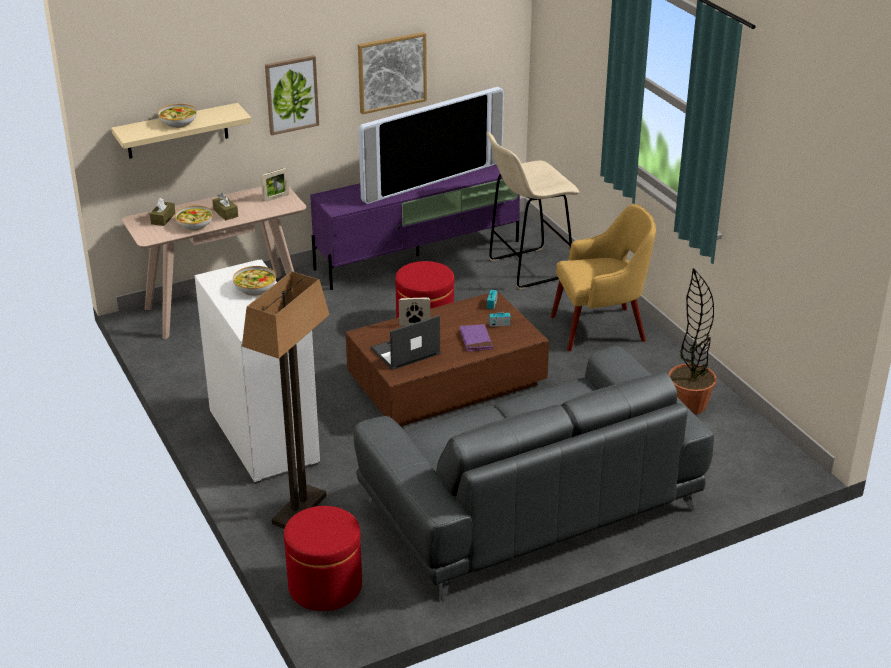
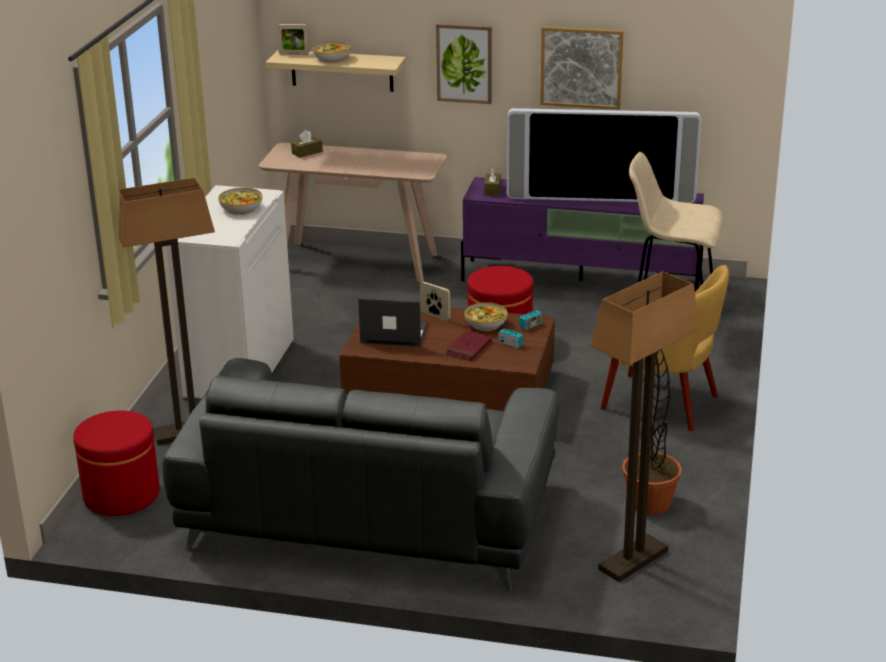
camera: 40 degrees right, 5 degrees down
(195, 224) = (323, 164): bowl -> bowl (486, 324)
(225, 213) = (360, 163): brown tissue box -> brown tissue box (492, 190)
(276, 197) = (419, 164): picture frame -> picture frame (294, 54)
(475, 340) = (469, 348): purple book -> red book
(734, 450) = (633, 560): none -> floor lamp

